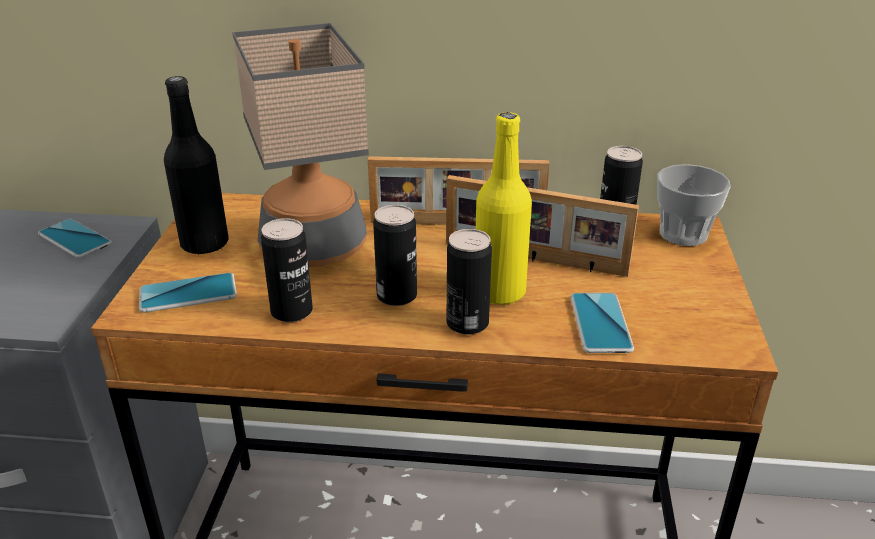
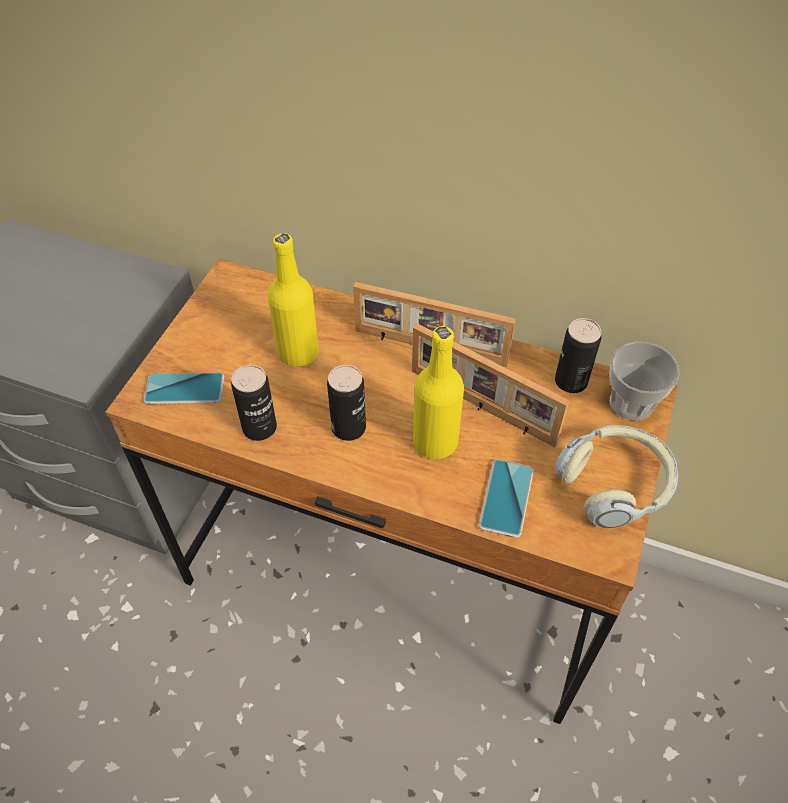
camera: 15 degrees right, 20 degrees up
(75, 239) = (117, 286): phone -> none
(205, 244) = (211, 331): black bottle -> none
(313, 247) = (298, 353): table lamp -> yellow bottle
(467, 323) = (395, 473): can -> none
(706, 294) = (615, 484): none -> headphones

